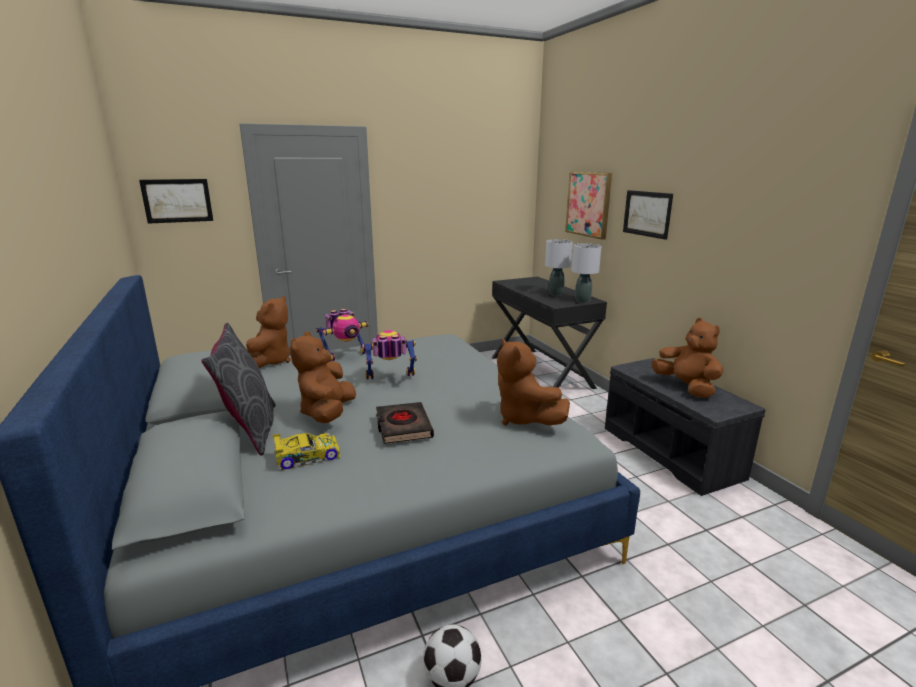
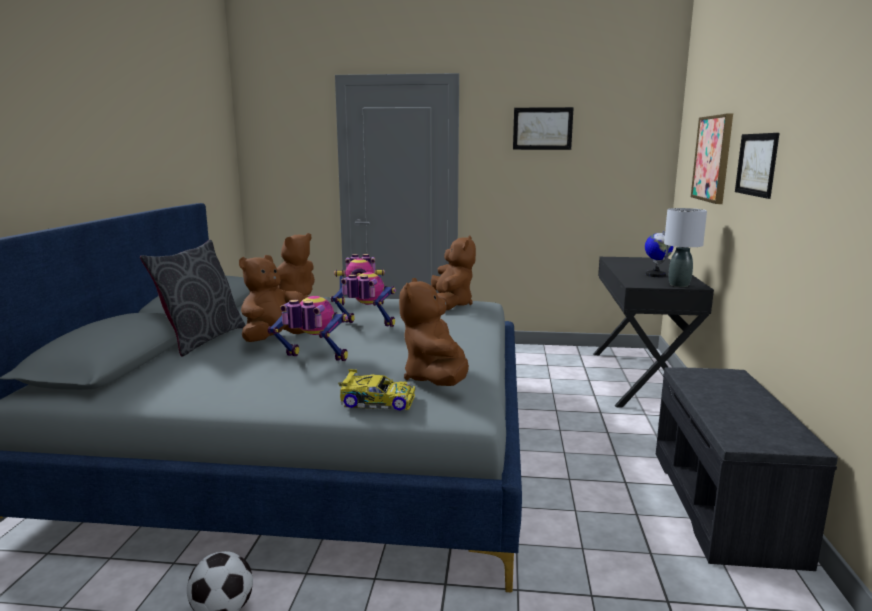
camera: 30 degrees right, 5 degrees down
(177, 200) = (277, 147): picture -> picture (542, 128)
(306, 456) = (209, 364): toy car -> toy car (376, 401)
(403, 427) = (312, 360): black book -> toy robot
(555, 294) = (655, 275): grey table lamp -> globe
(686, 387) = (739, 407): brown plush toy -> brown plush toy (450, 305)

